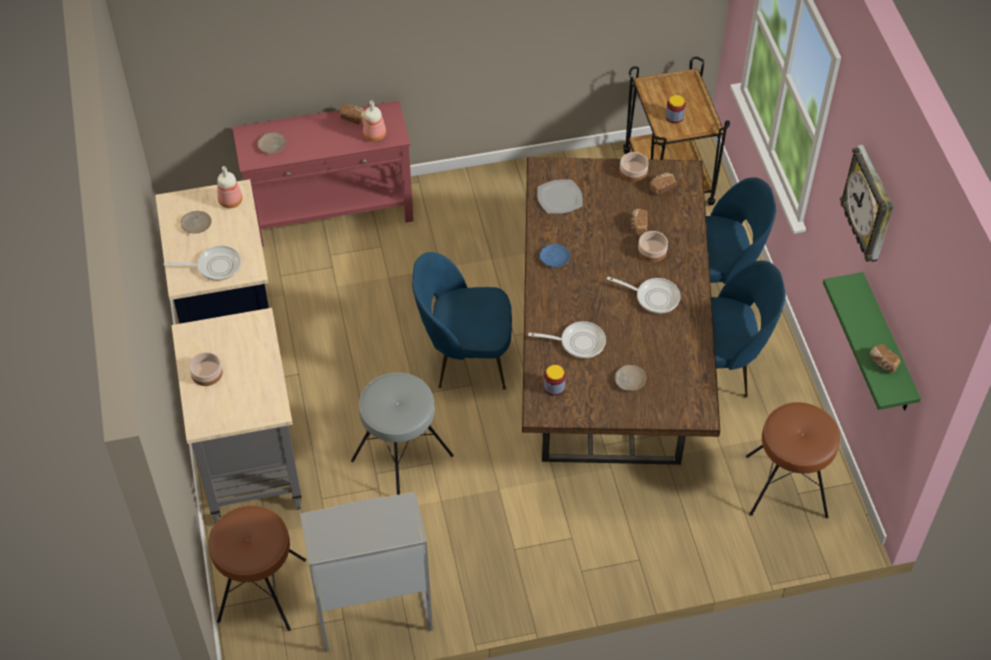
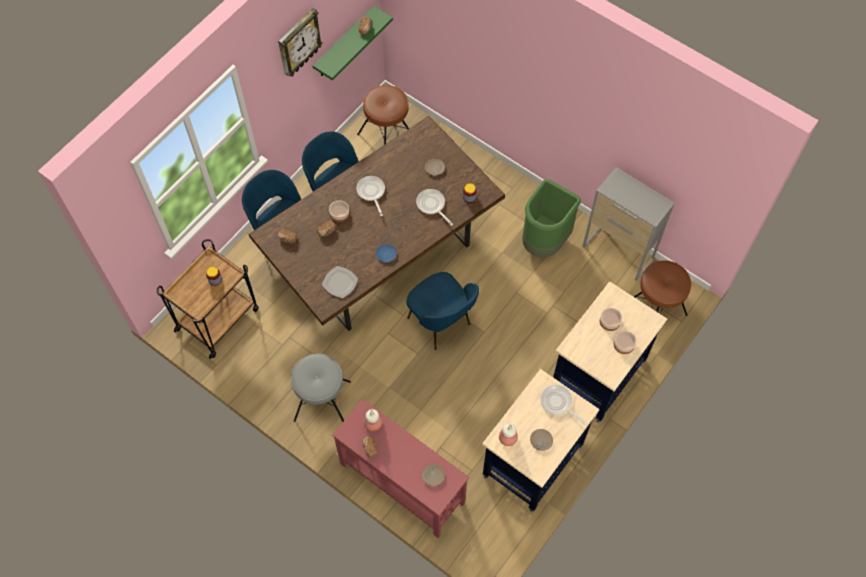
camera: 130 degrees left, 10 degrees up
(249, 462) = (597, 377): grey cart -> blue cart
(401, 457) = (526, 309): grey stool -> grey stool (322, 401)
(468, 545) = (544, 242): none -> green trash can
(633, 171) = (287, 260): bowl -> bowl (610, 321)

